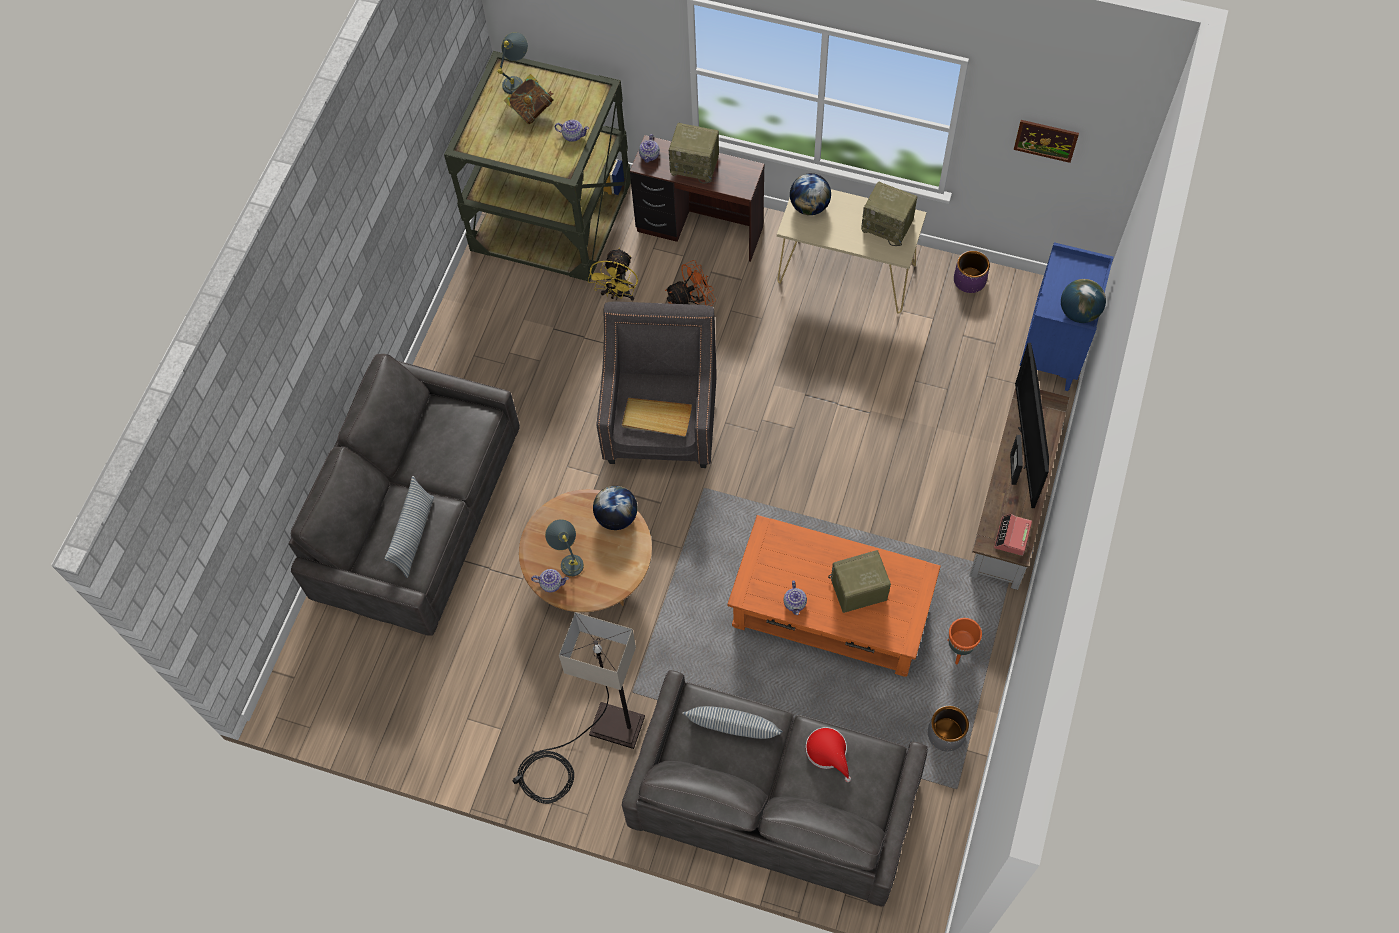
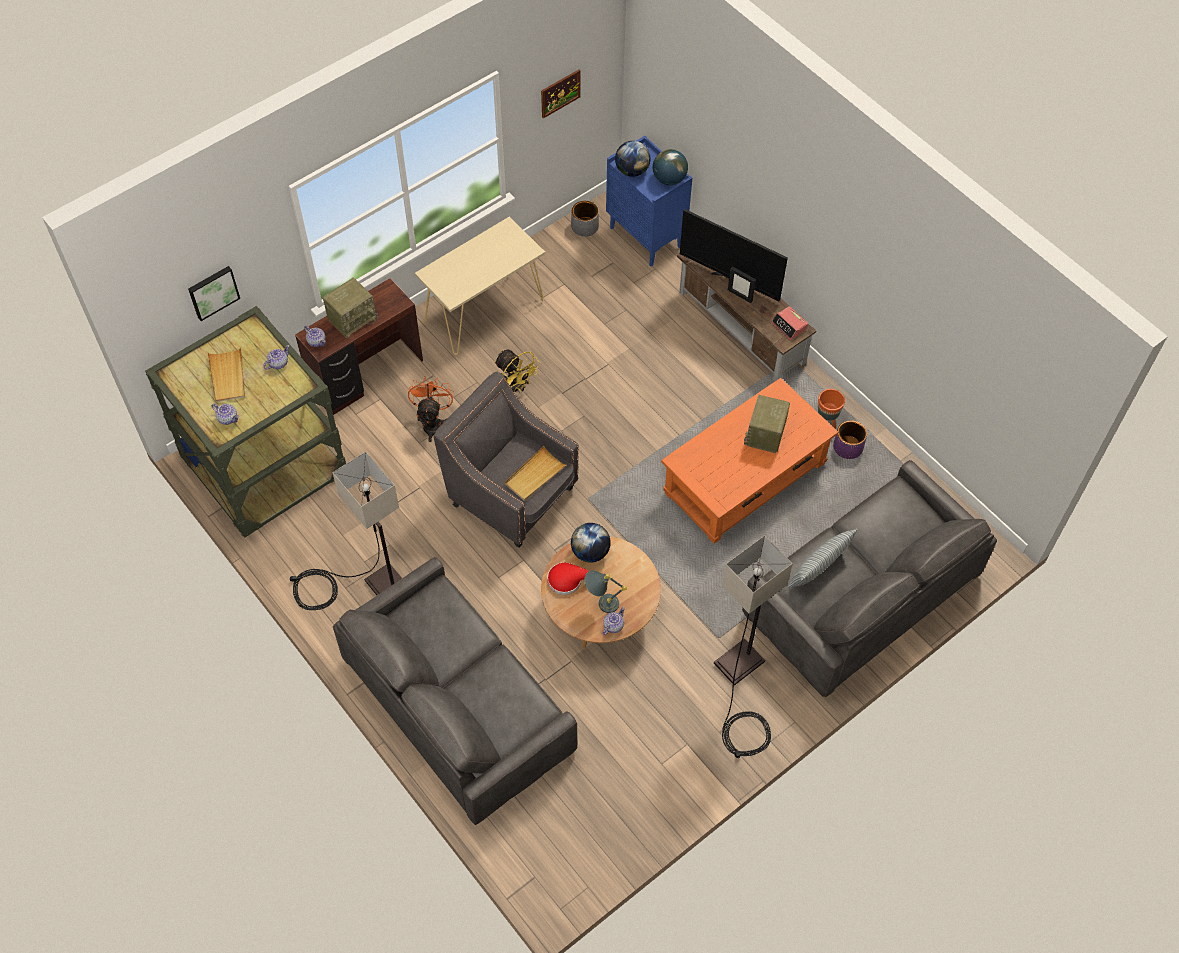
camera: 60 degrees left, 5 degrees down
(414, 535) = (507, 693): pillow -> none
(475, 357) = (348, 587): none -> floor lamp
(517, 80) = (189, 370): grey table lamp -> none
(531, 110) = (228, 376): book -> beige tray
(582, 34) = (213, 292): none -> picture
(618, 294) = (376, 460): yellow fan -> yellow fan (515, 389)
(795, 603) = (747, 476): teapot -> teapot (227, 418)
(809, 206) = (444, 277): globe -> globe (632, 171)
(828, 752) = (875, 520): red hat -> red hat (568, 580)
(888, 226) = (501, 243): radio -> none
(946, 733) = (880, 465): grey planter -> grey planter (585, 226)
(970, 280) = (551, 246): purple planter -> purple planter (848, 447)

